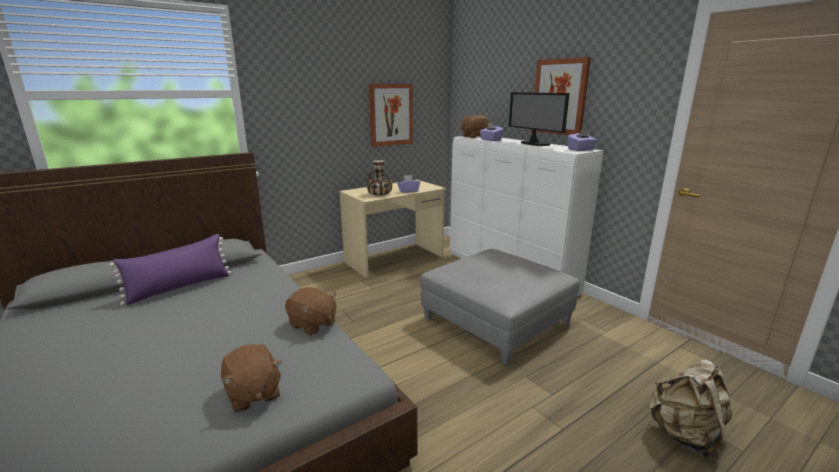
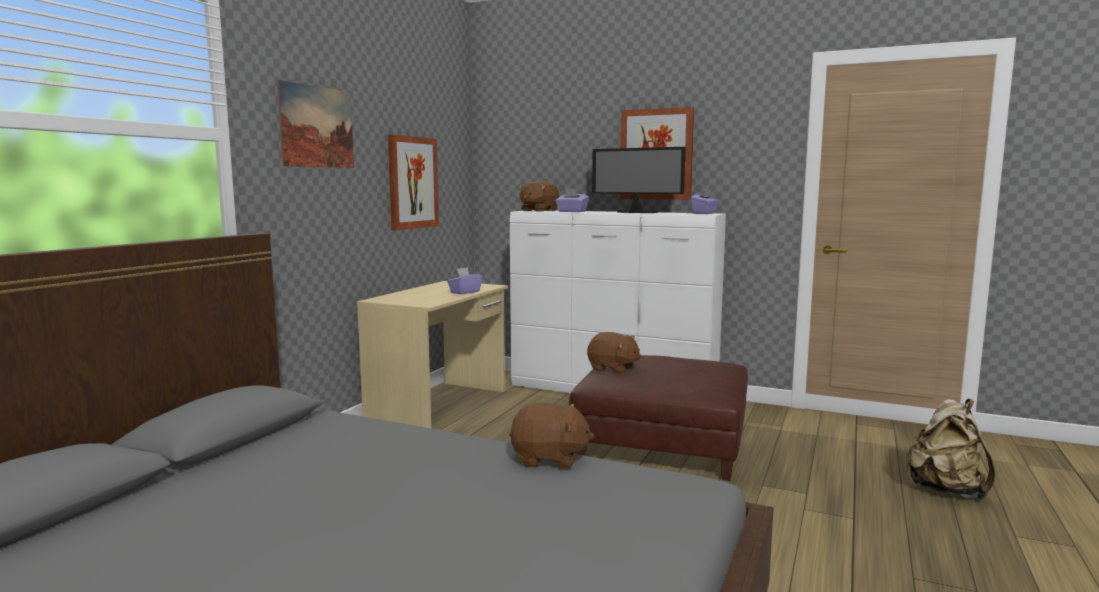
camera: 30 degrees left, 10 degrees down
(180, 287) = (238, 470): purple pillow -> none
(253, 394) = (612, 537): brown plush toy -> brown plush toy (613, 369)
(308, 83) = (317, 127): none -> picture
(380, 194) = (431, 298): vase -> none
(495, 320) = (661, 442): grey ottoman -> brown ottoman

